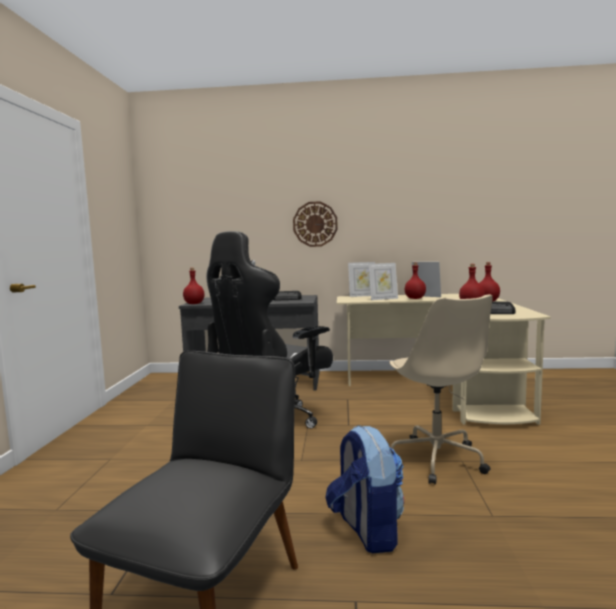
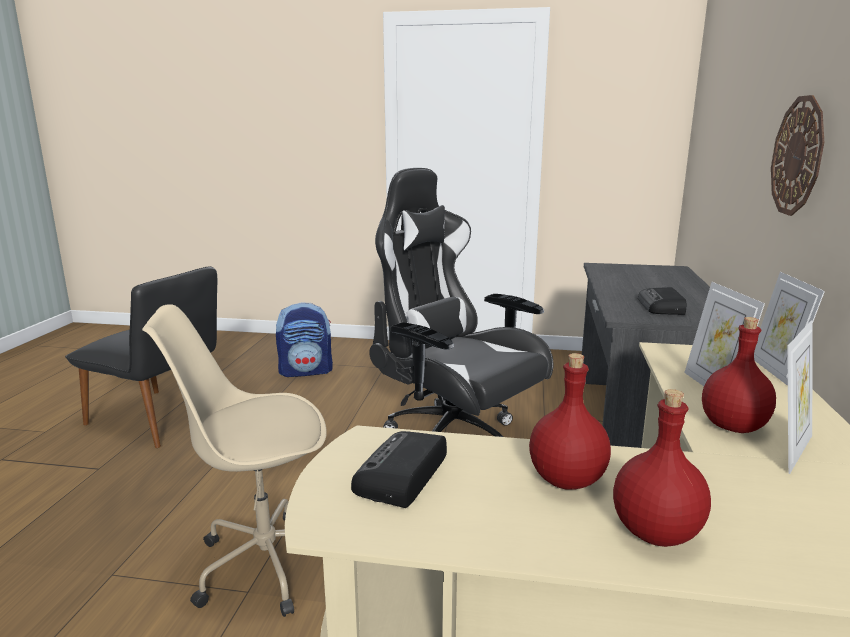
camera: 95 degrees right, 10 degrees up
(194, 303) = (602, 266): red bottle -> none
(366, 530) = (169, 483): backpack -> backpack (306, 371)

